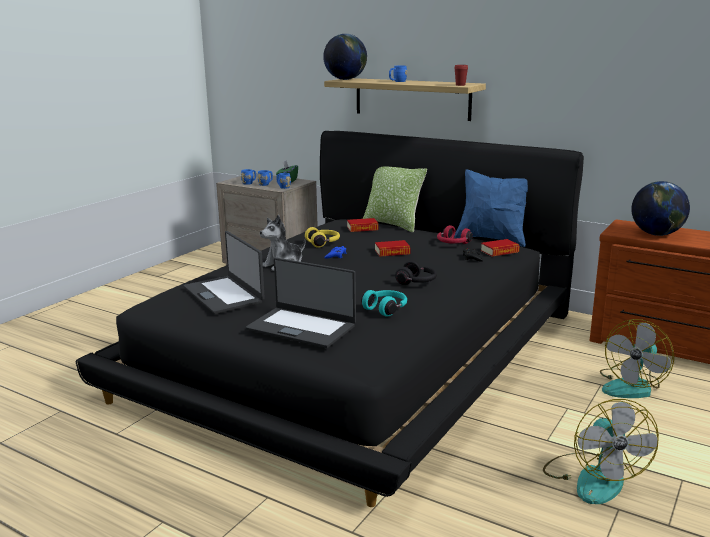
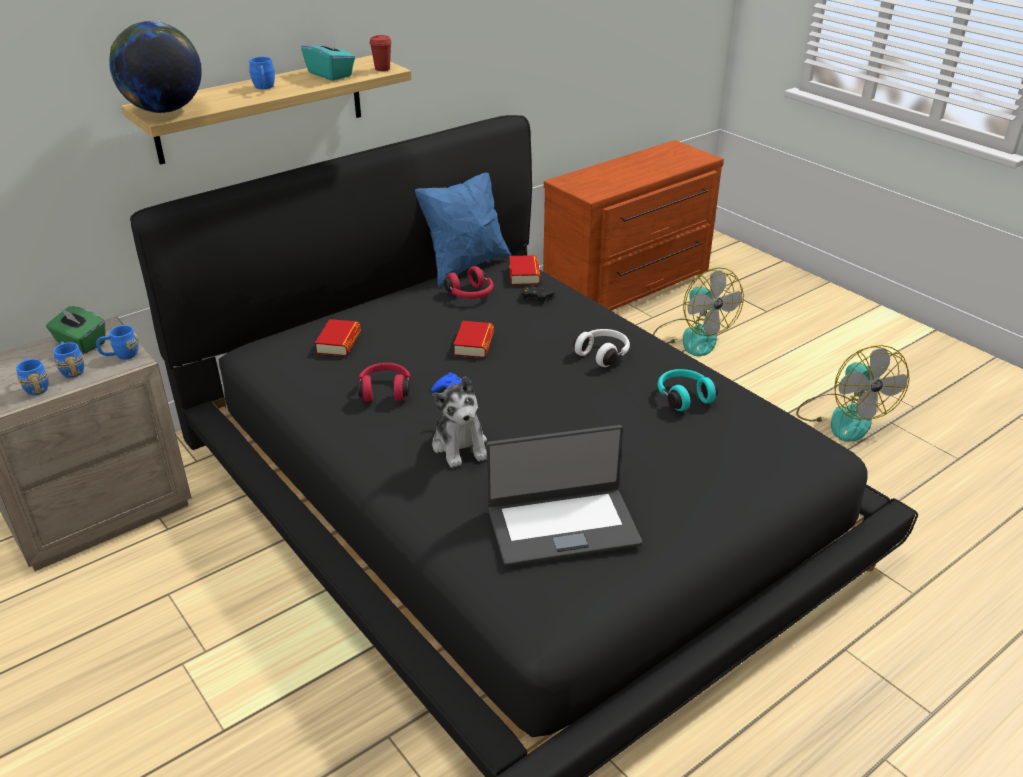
camera: 70 degrees left, 15 degrees up
(302, 327) = (718, 473): laptop -> none
(323, 243) = (385, 390): yellow headphones -> red headphones
(393, 224) = (334, 314): pillow -> none
(417, 282) = (603, 354): black headphones -> white headphones
(435, 83) = (330, 74): none -> turquoise tissue box
(593, 477) = (843, 417): fan -> fan turned 60 degrees clockwise
(656, 234) = (614, 180): globe -> none

